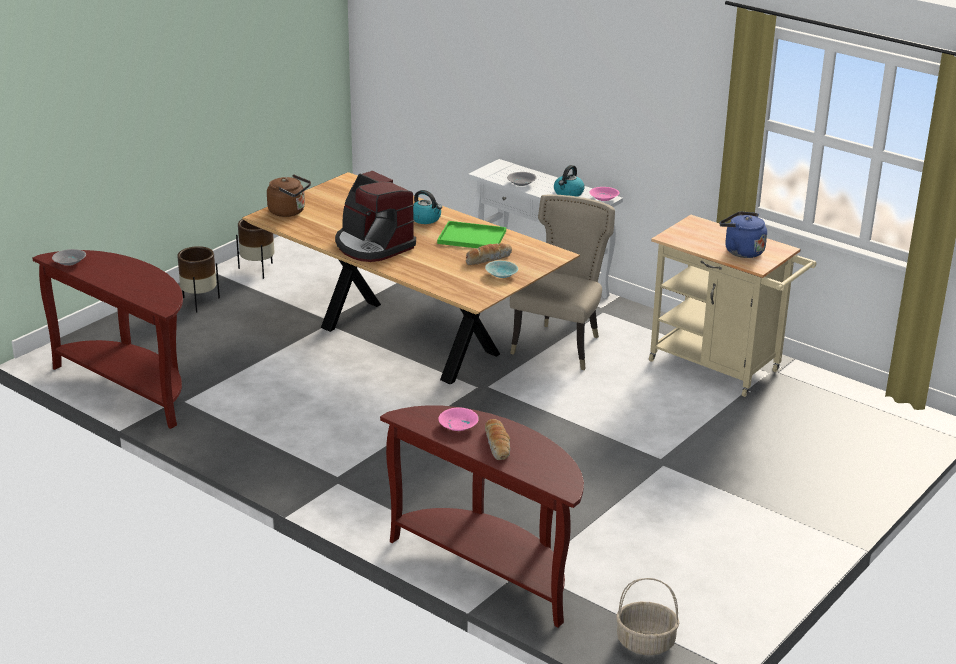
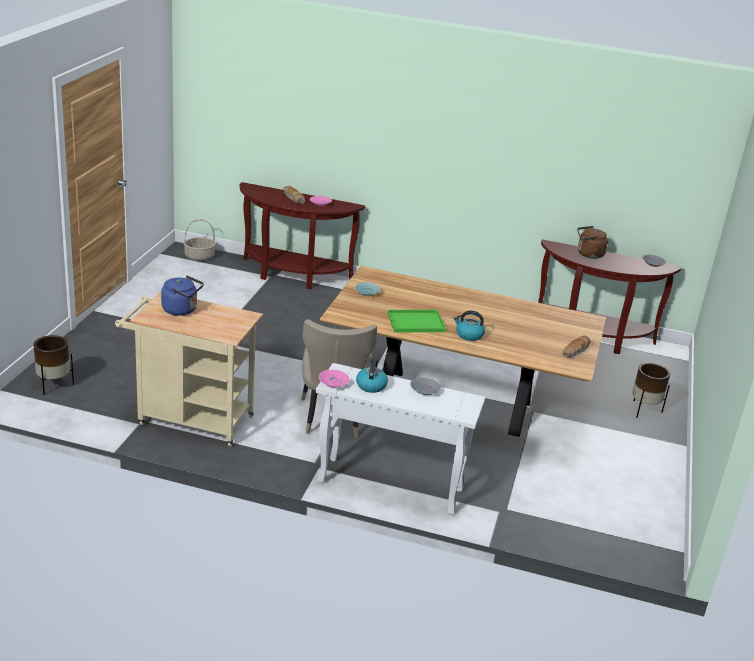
camera: 155 degrees right, 0 degrees up
(258, 270) = (647, 453): brown planter -> brown planter (54, 385)
(289, 212) = (579, 326): brown kettle -> brown kettle (588, 254)
(373, 245) = (481, 305): coffee machine -> none
(488, 259) = (387, 305): bread -> bread (576, 351)

